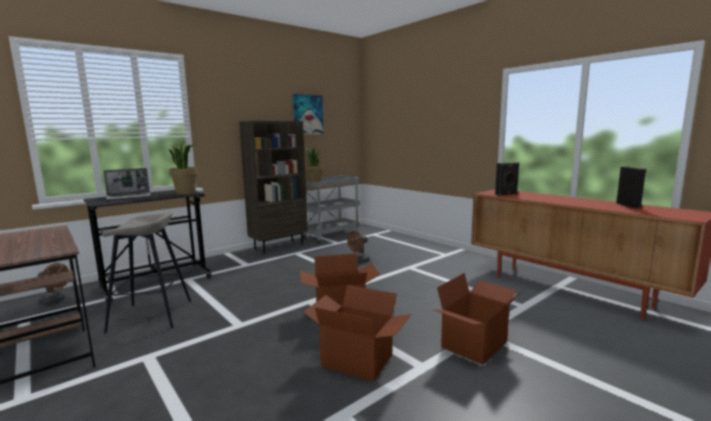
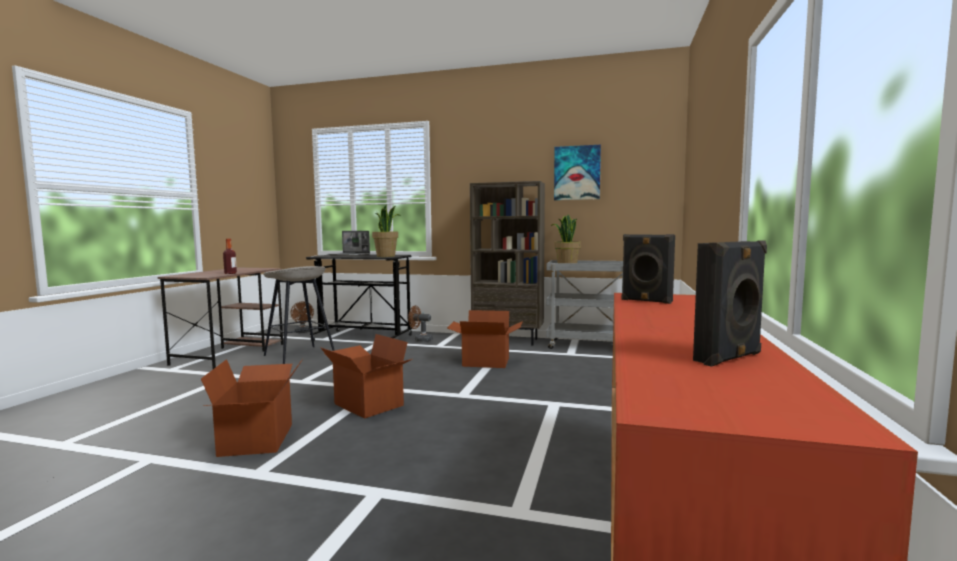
camera: 55 degrees right, 5 degrees down
(59, 241) = (230, 273): none -> bottle
(359, 261) = (527, 377): brown fan -> brown fan (420, 340)
(475, 345) = (333, 495): cardboard box -> cardboard box (485, 362)

